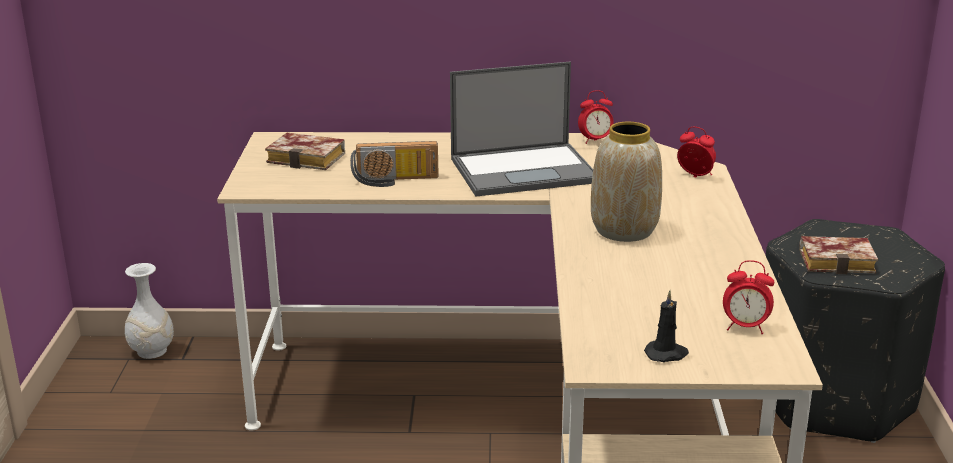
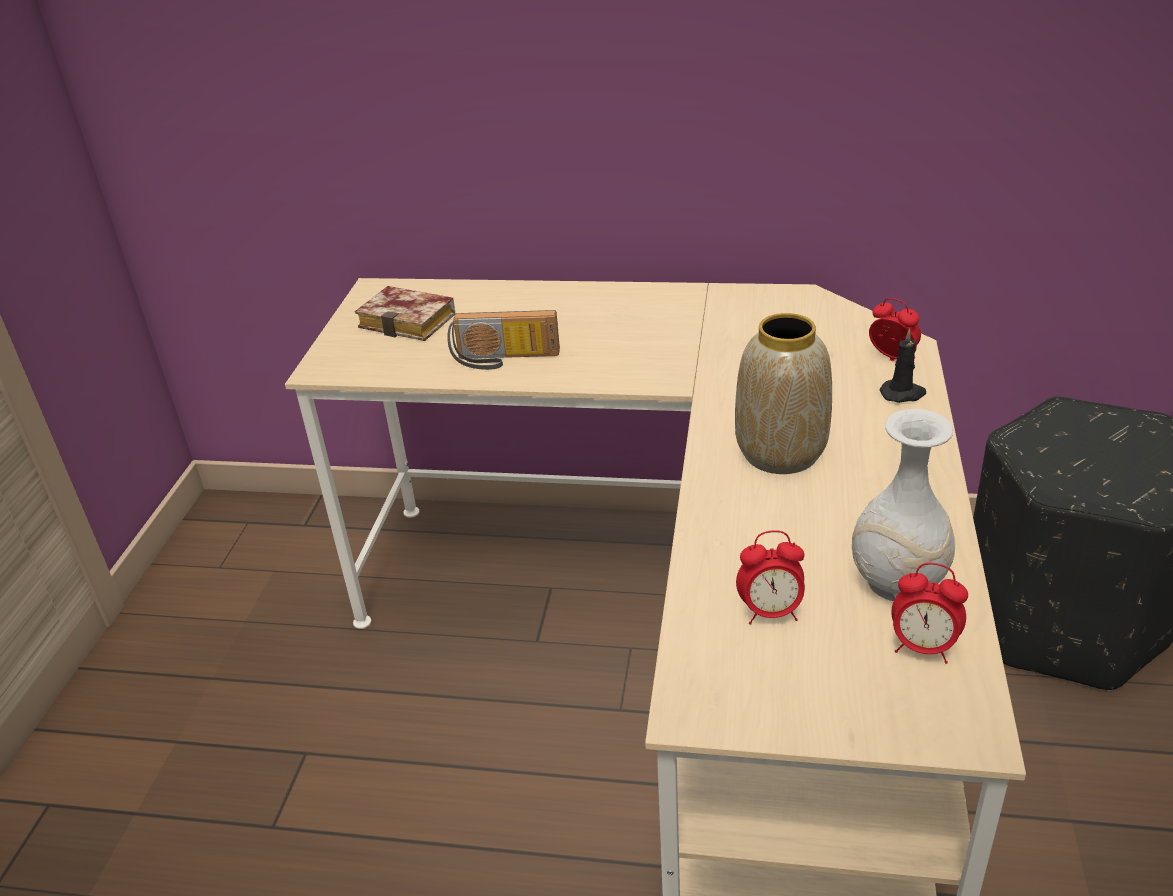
camera: 10 degrees right, 10 degrees up
(151, 351) = (273, 513): white vase -> white vase (896, 582)
(525, 170) = (671, 345): laptop -> none
(595, 140) = (771, 297): alarm clock -> alarm clock (770, 612)
(666, 354) = (800, 695): black candle -> black candle (903, 394)
(839, 261) = (1082, 470): book -> none

